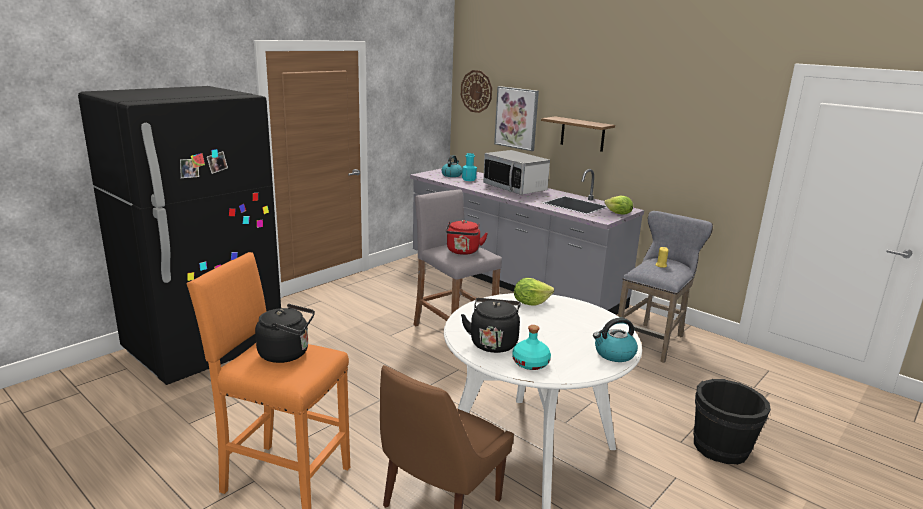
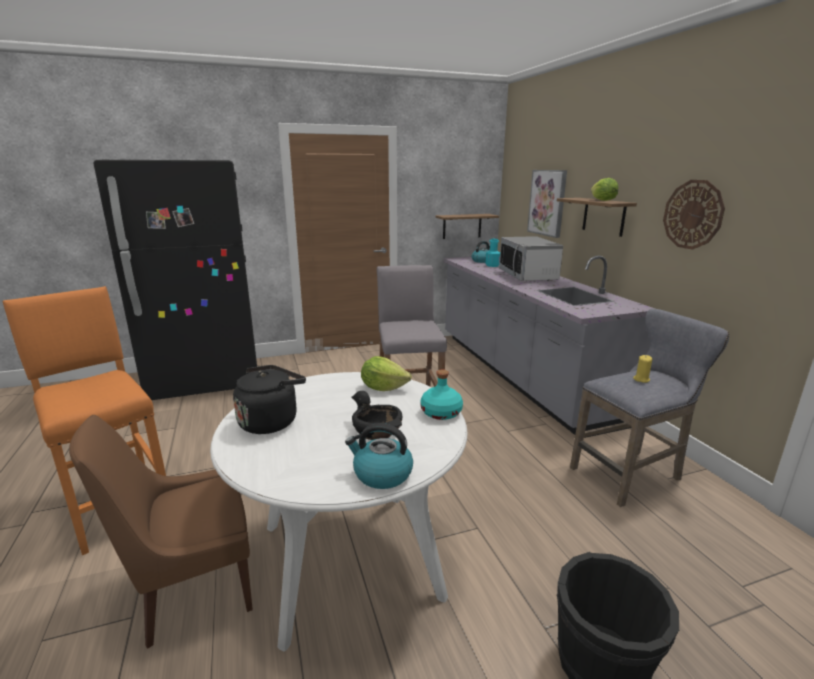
camera: 30 degrees right, 0 degrees up
(287, 354) = (100, 387): black kettle -> none
(422, 140) = (462, 226): none -> shelf
(463, 252) = (409, 328): red kettle -> none
(476, 91) = (518, 177): wall clock -> wall clock (693, 214)
(531, 363) = (267, 456): turquoise bottle -> turquoise bottle (441, 412)
(573, 332) = (377, 432): none -> black bowl
(618, 214) = (615, 310): lettuce -> lettuce (602, 200)

